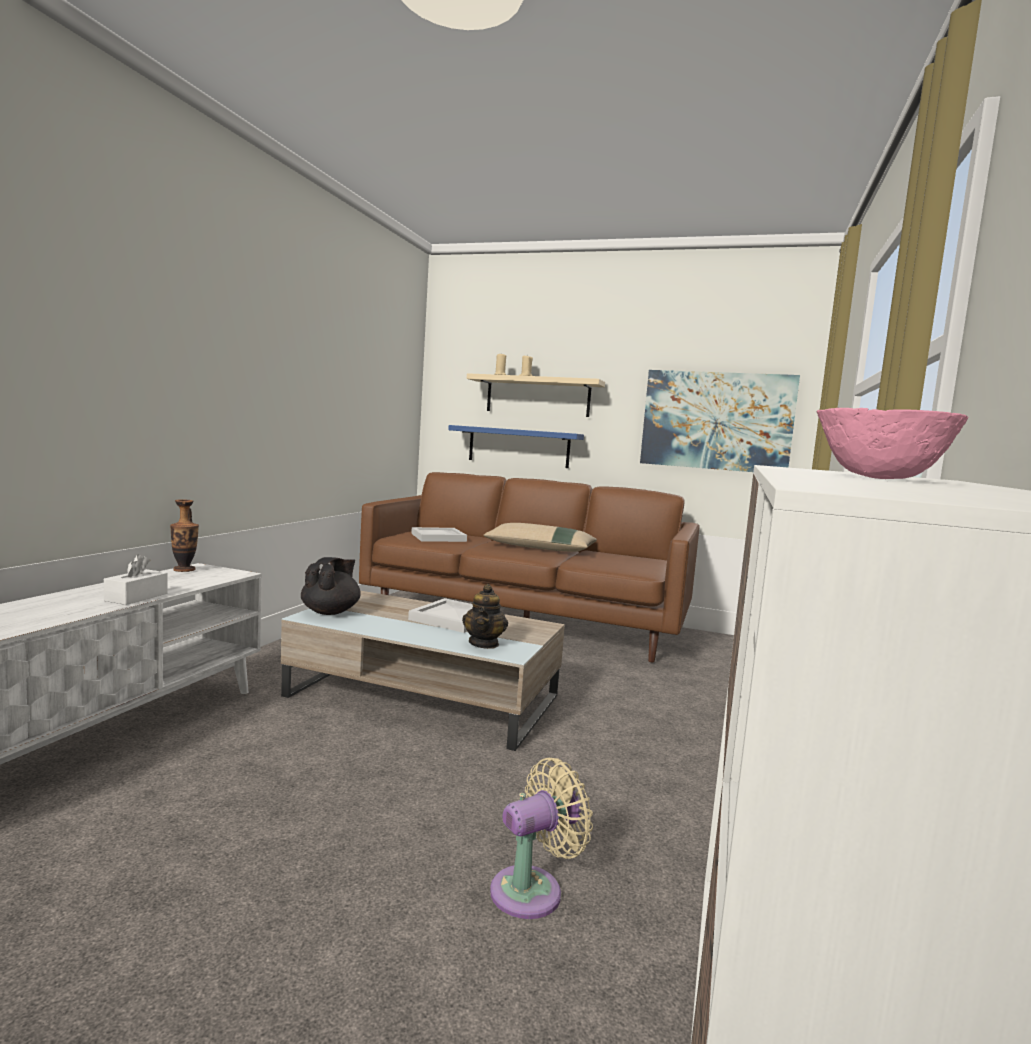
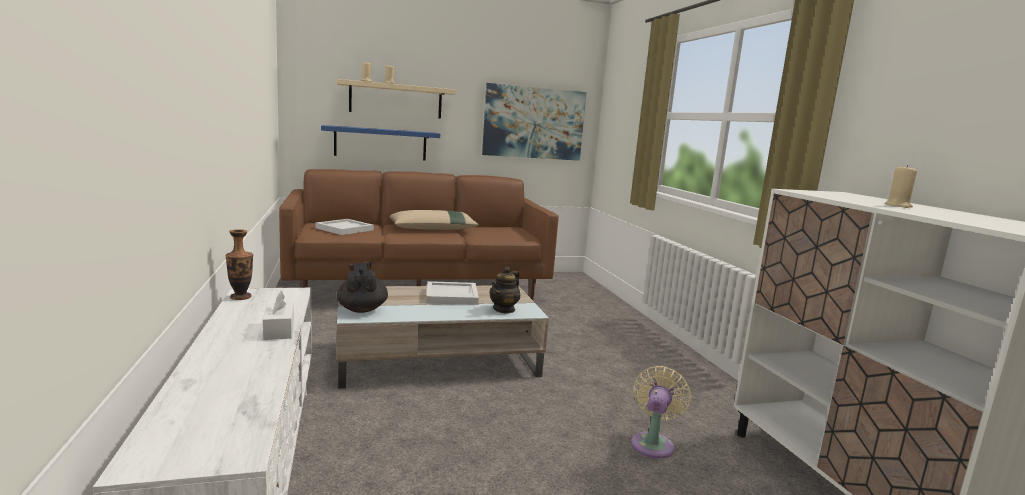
camera: 35 degrees left, 5 degrees up
(484, 643) = (504, 309): teapot -> teapot turned 60 degrees clockwise
(878, 478) = (898, 206): pink bowl -> beige candle

